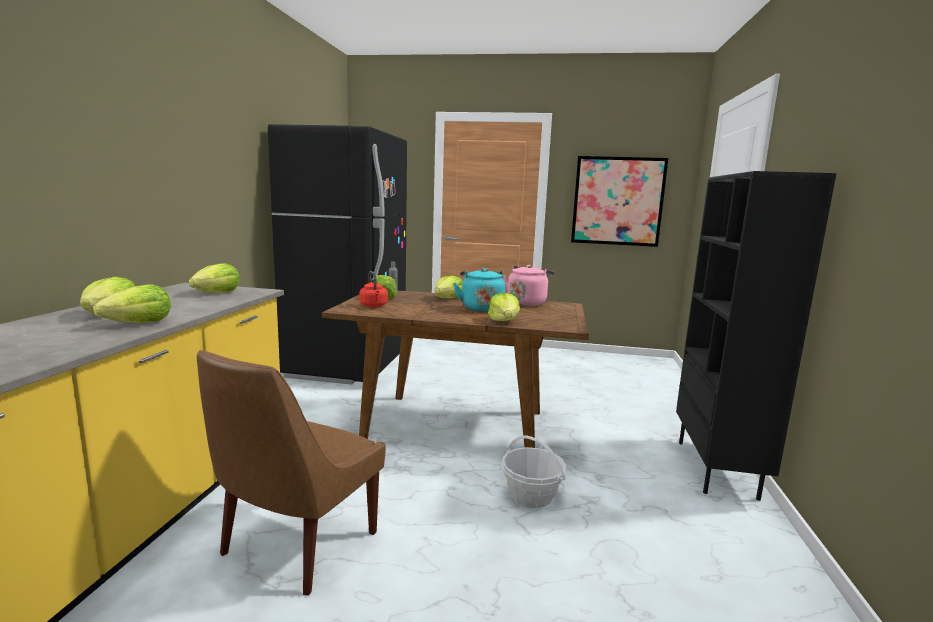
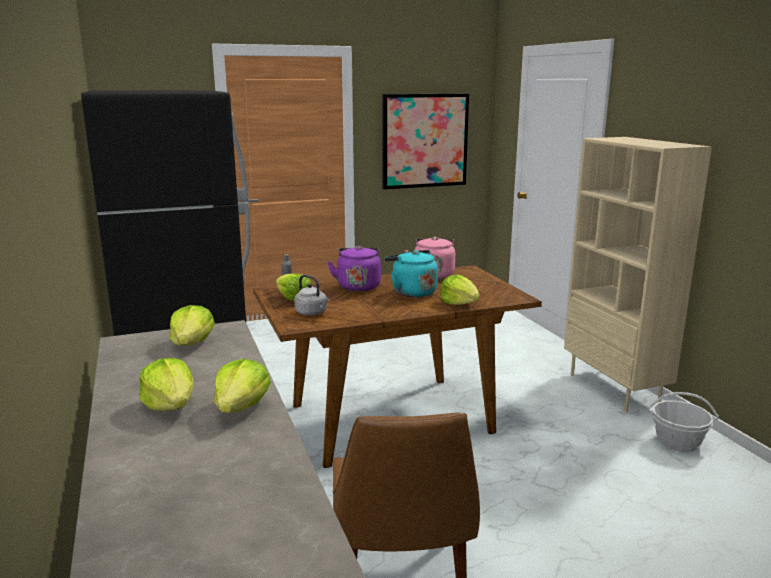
camera: 30 degrees left, 5 degrees up
(374, 306) = (312, 313): red kettle -> grey kettle
(448, 299) = (358, 286): lettuce -> purple kettle
(531, 495) = (522, 458): basket -> basket (677, 442)
(717, 469) = (615, 389): black bookcase -> beige bookcase

